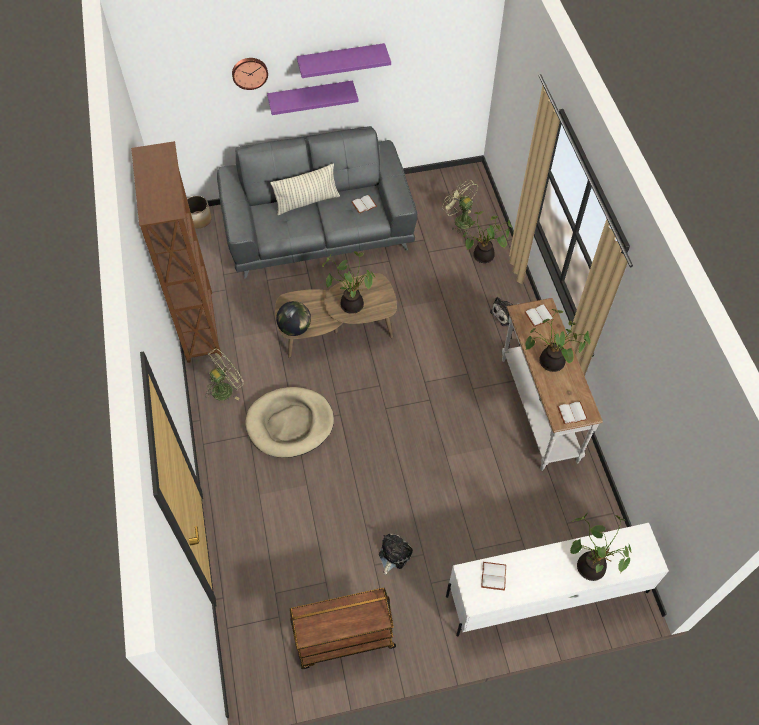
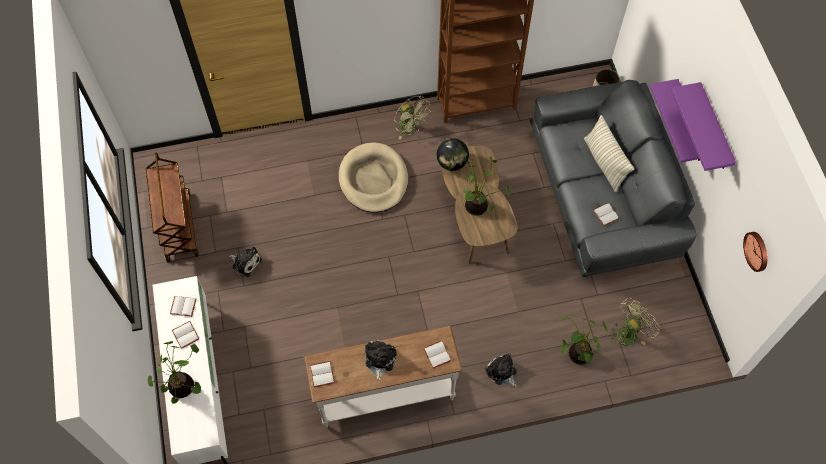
camera: 90 degrees right, 5 degrees up
(249, 72) = (680, 49): wall clock -> wall clock (757, 251)
(528, 569) = (186, 335): none -> white book
(550, 363) = (379, 359): potted plant -> plush toy

